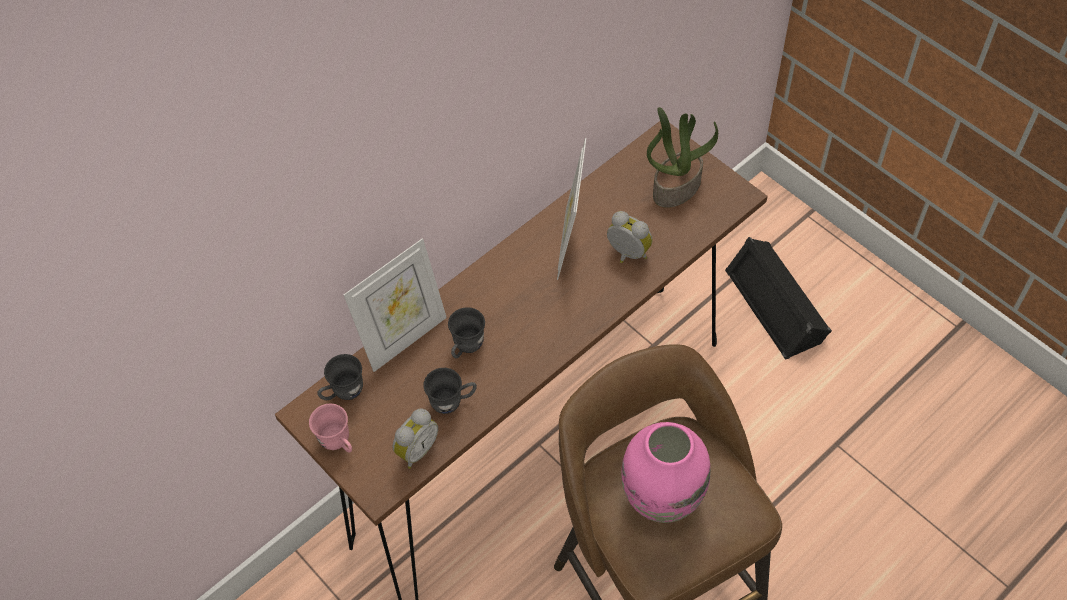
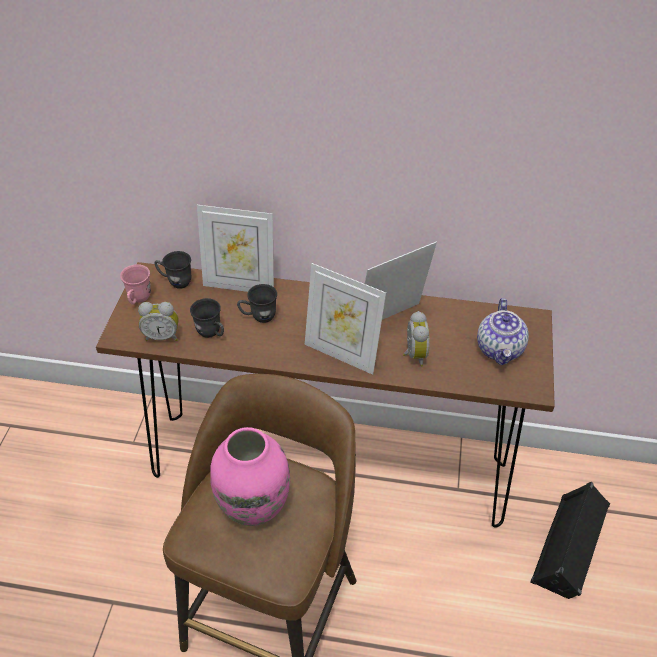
camera: 50 degrees right, 10 degrees down
(577, 309) = (342, 353): none -> picture frame
(676, 187) = (500, 349): potted plant -> teapot

